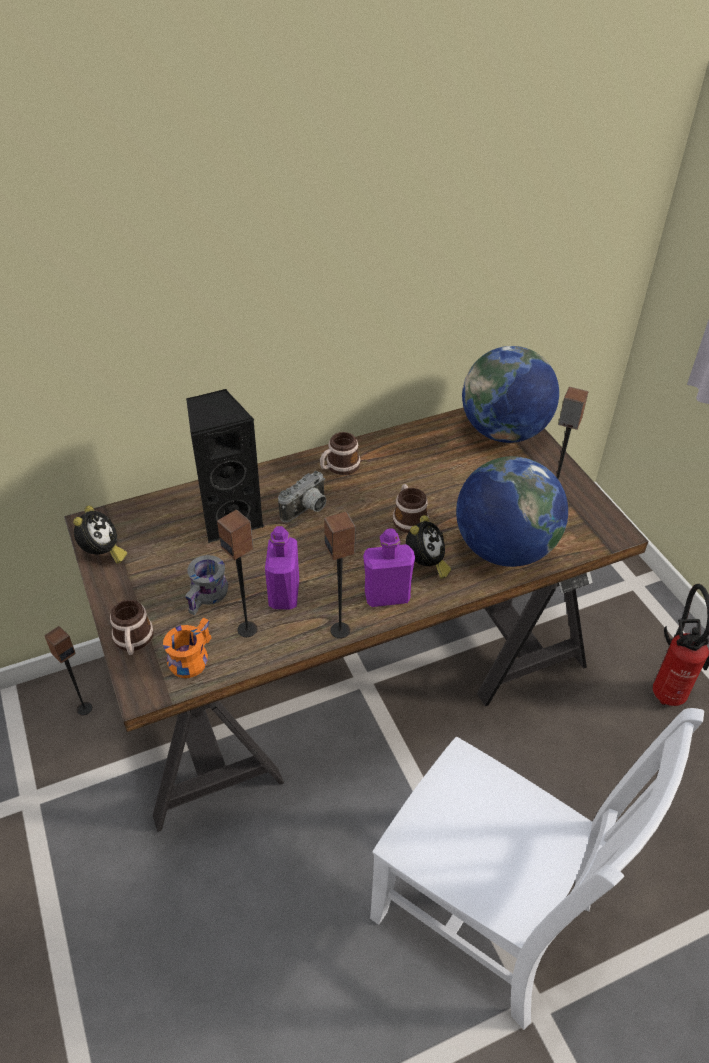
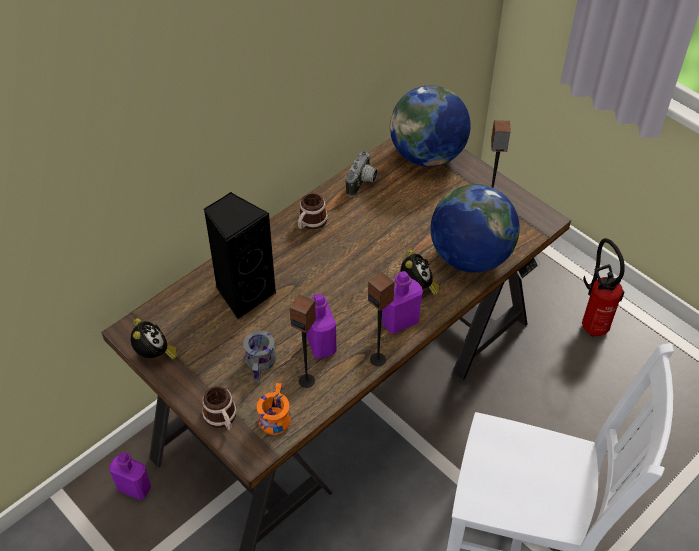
camera: 20 degrees left, 5 degrees up
(84, 708) = (134, 488): speaker -> purple bottle
(307, 510) = (303, 268): camera -> camera (363, 183)
(408, 518) = (386, 252): mug -> none

